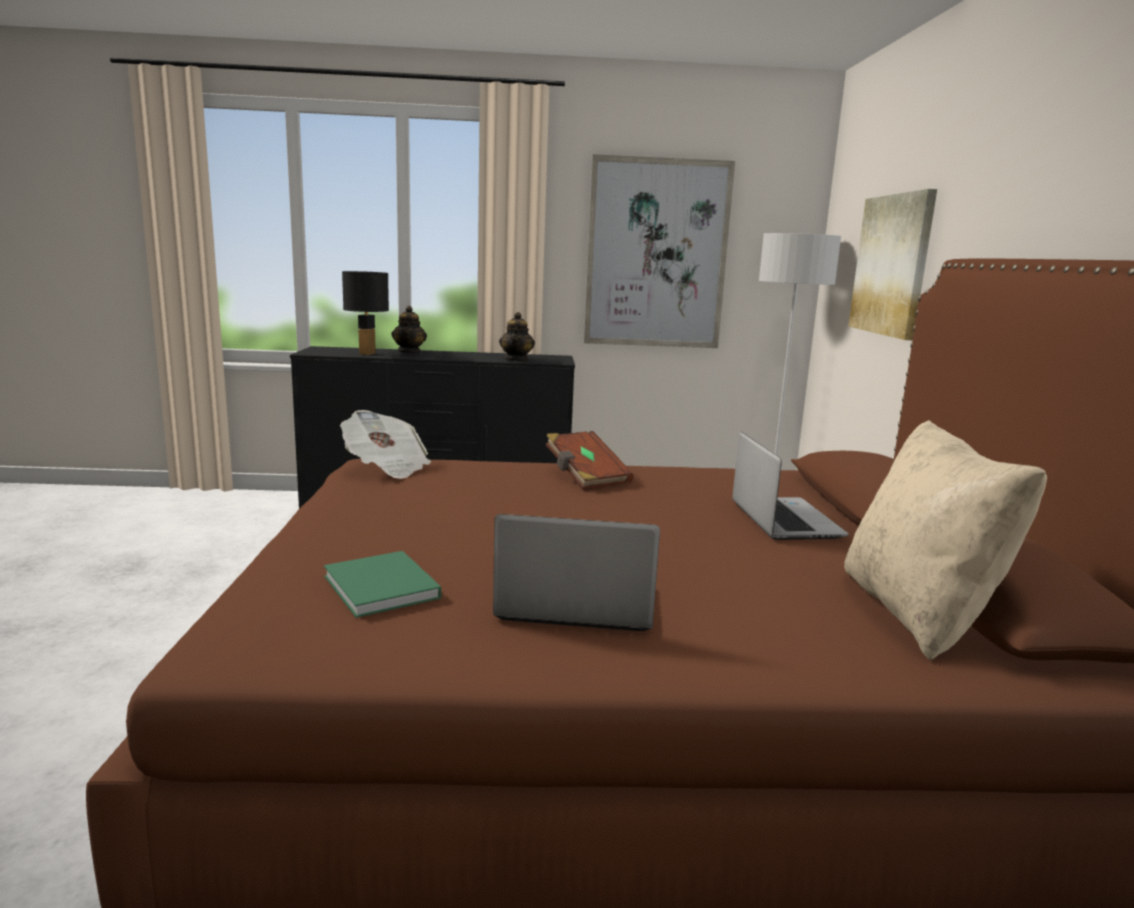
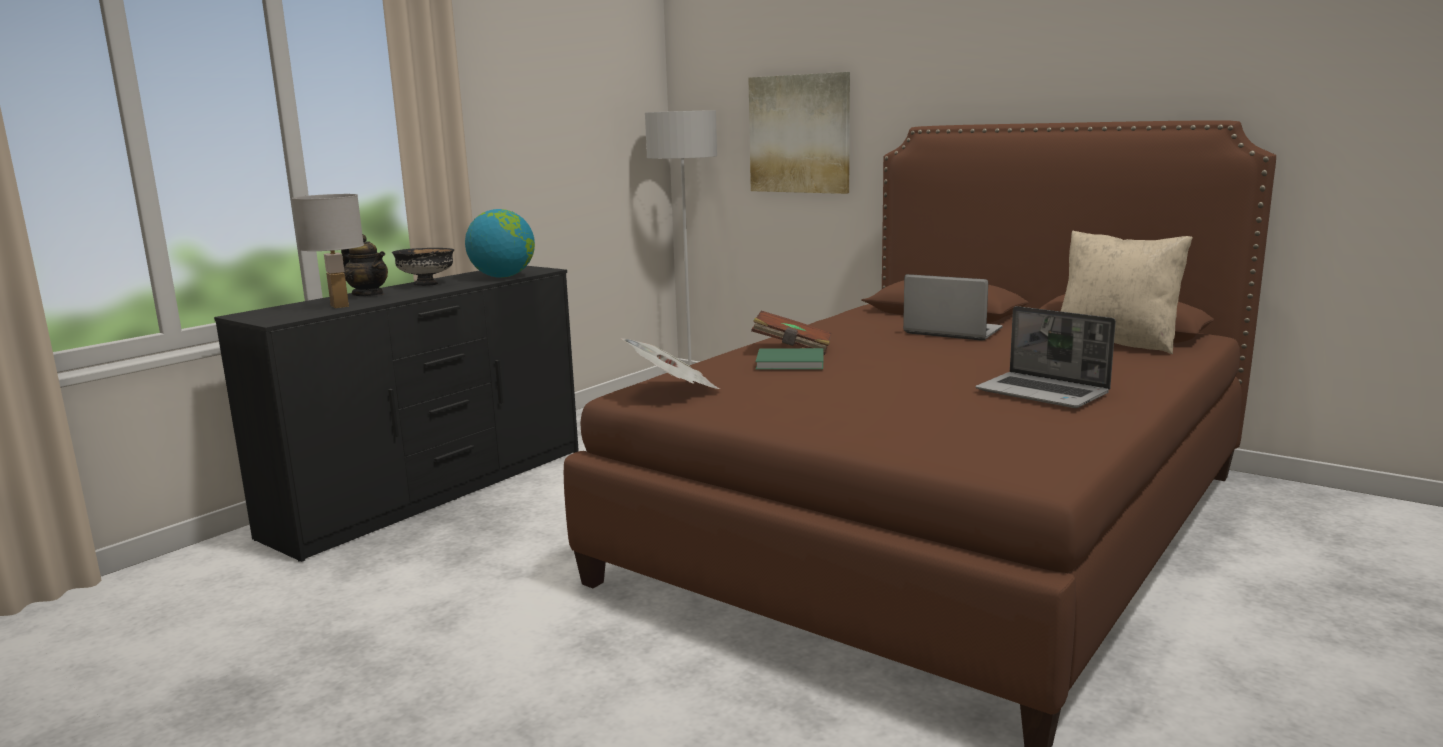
camera: 50 degrees left, 0 degrees up
(367, 353) = (339, 306): black table lamp -> white table lamp
(382, 588) = (970, 426): green book -> green book (792, 362)
(463, 354) = (426, 284): none -> black bowl
(517, 360) = (503, 277): teapot -> globe
(573, 605) = (1044, 393): laptop -> laptop turned 90 degrees counterclockwise
(656, 254) = (552, 140): picture -> none

